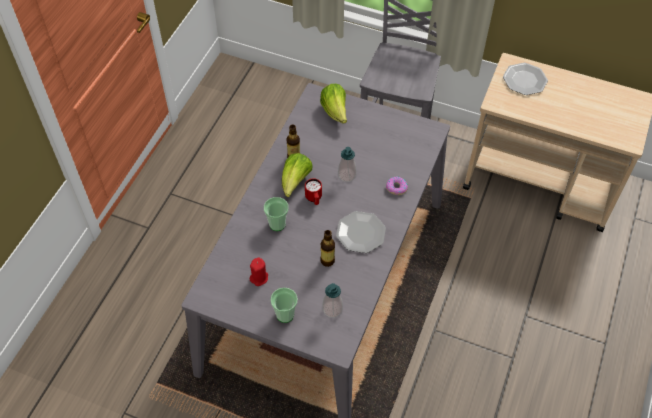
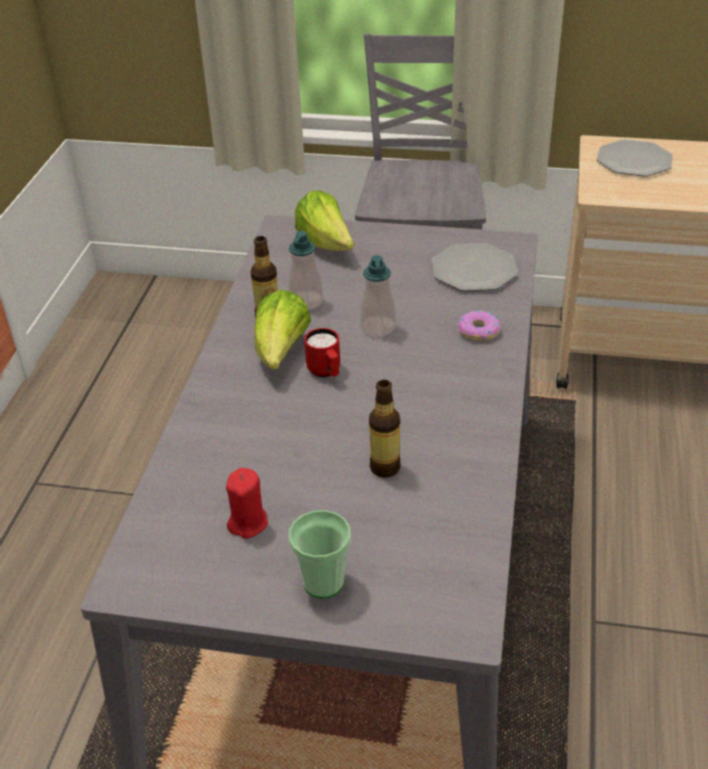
camera: 10 degrees left, 15 degrees down
(277, 224) = (263, 424): cup -> none
(332, 309) = (424, 553): soap dispenser -> soap dispenser (306, 302)
(360, 233) = (436, 410): plate -> plate (473, 270)

